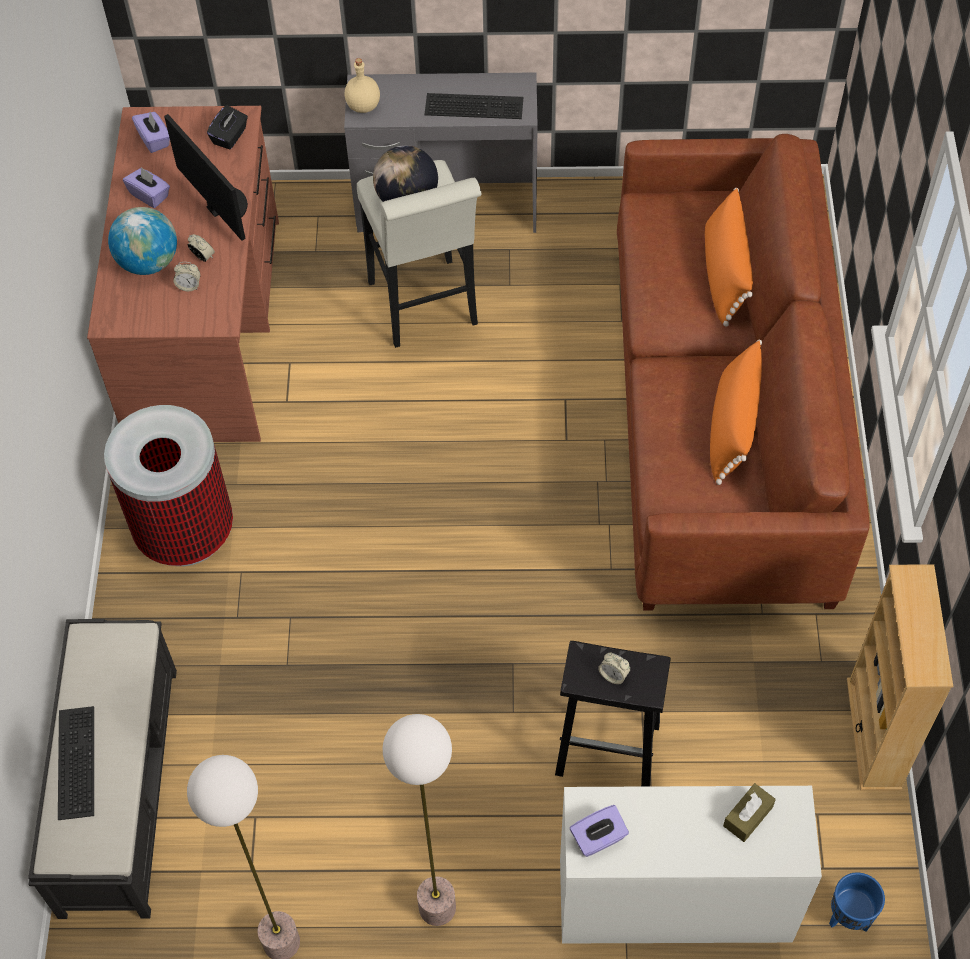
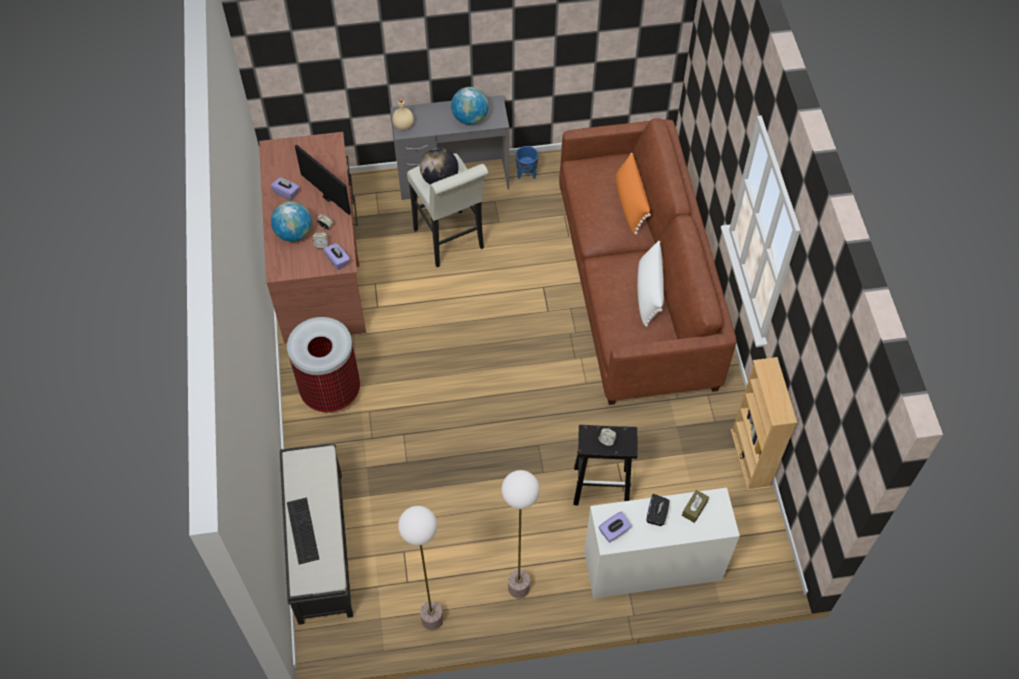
camera: 10 degrees left, 0 degrees up
(154, 139) = (282, 159): purple tissue box -> purple tissue box (338, 260)
(230, 136) = (328, 152): black tissue box -> black tissue box (656, 514)
(475, 105) = (470, 118): keyboard -> globe
(732, 427) = (648, 292): orange pillow -> white pillow
(849, 918) = (751, 562): blue planter -> blue planter (526, 174)

